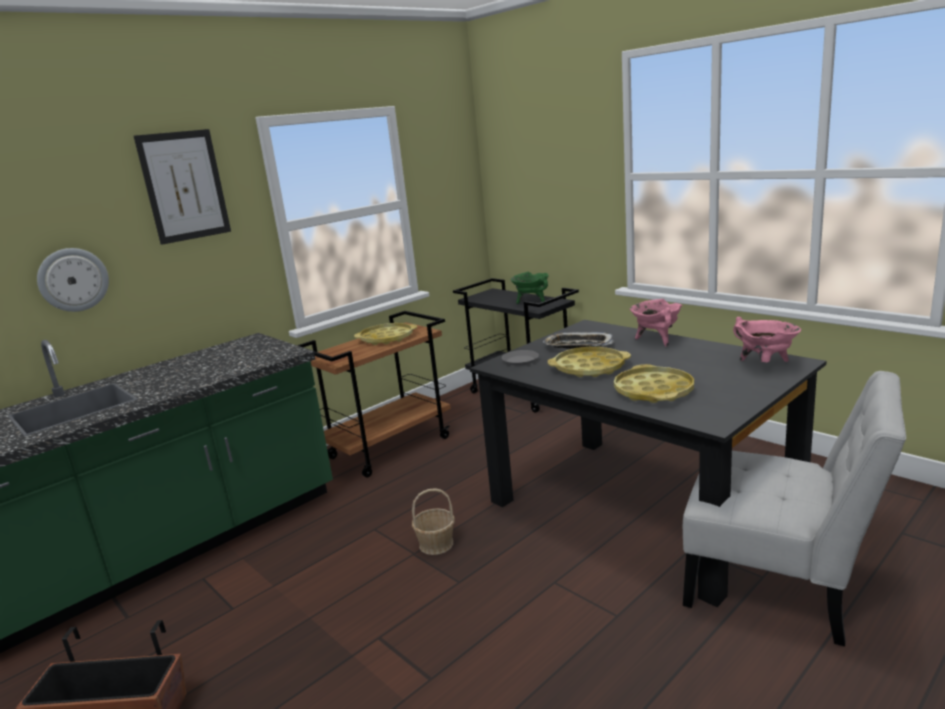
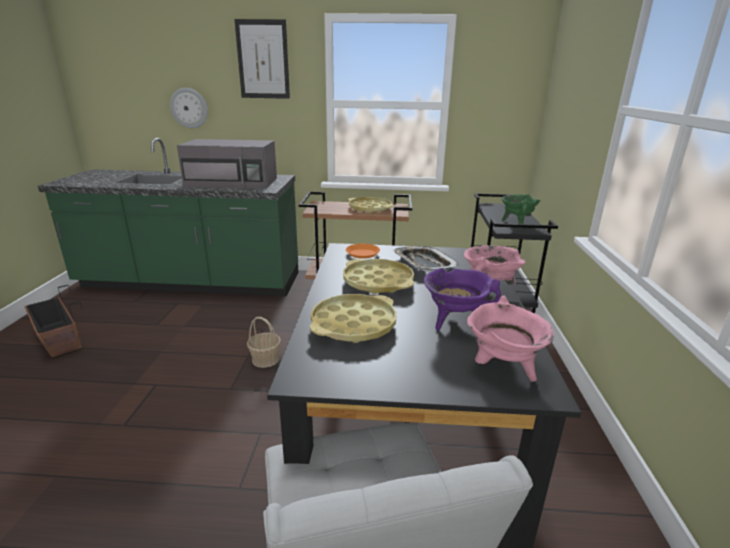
camera: 45 degrees right, 5 degrees up
(217, 364) = (233, 182): none -> grey microwave
(520, 361) = (362, 253): grey plate -> orange plate
(690, 361) = (455, 322): none -> purple cooking pot

